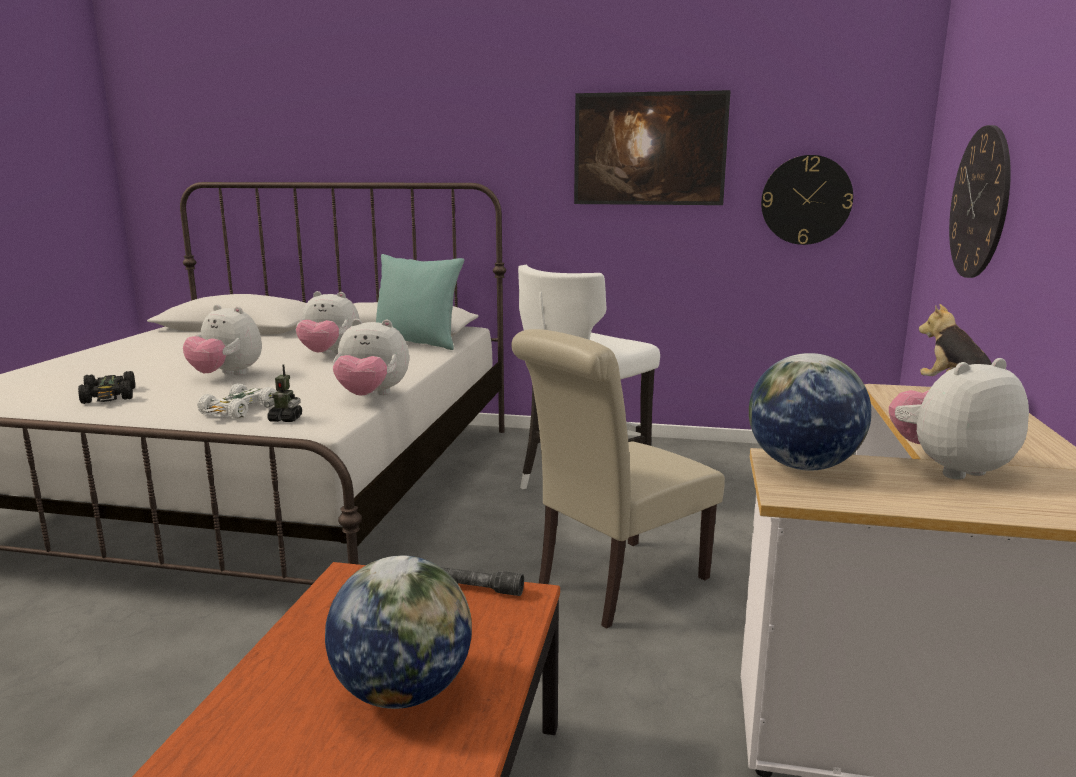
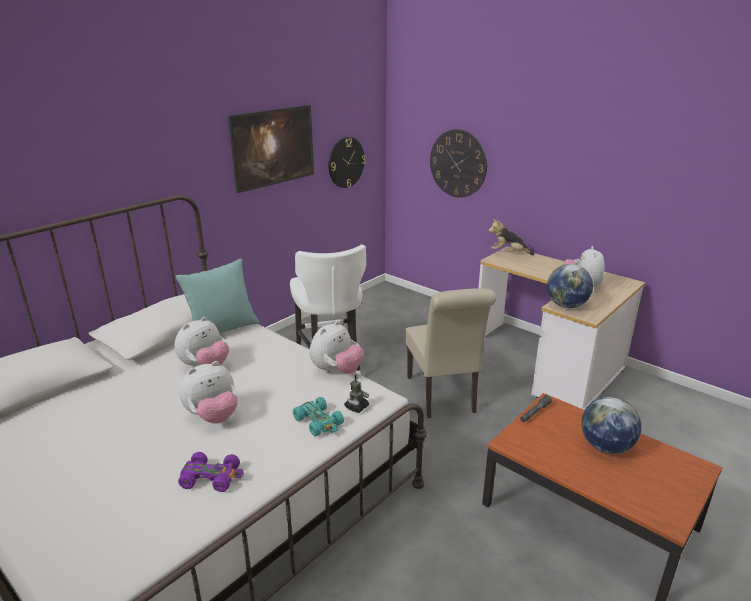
camera: 60 degrees left, 10 degrees up
(109, 396) = (212, 477): black toy car -> purple toy car
(238, 410) = (319, 422): white toy car -> turquoise toy car

